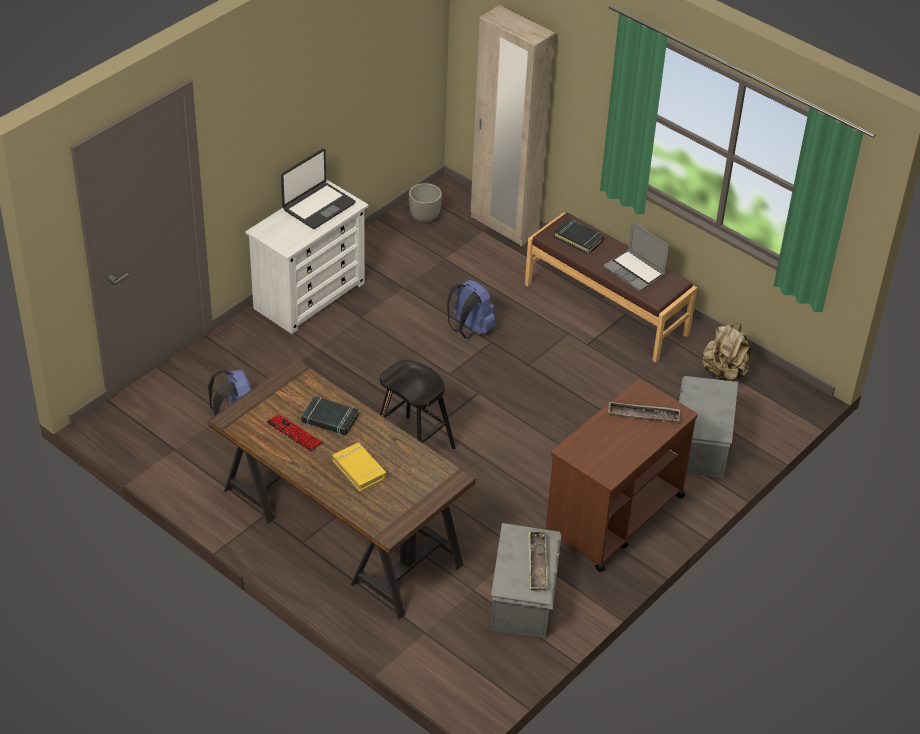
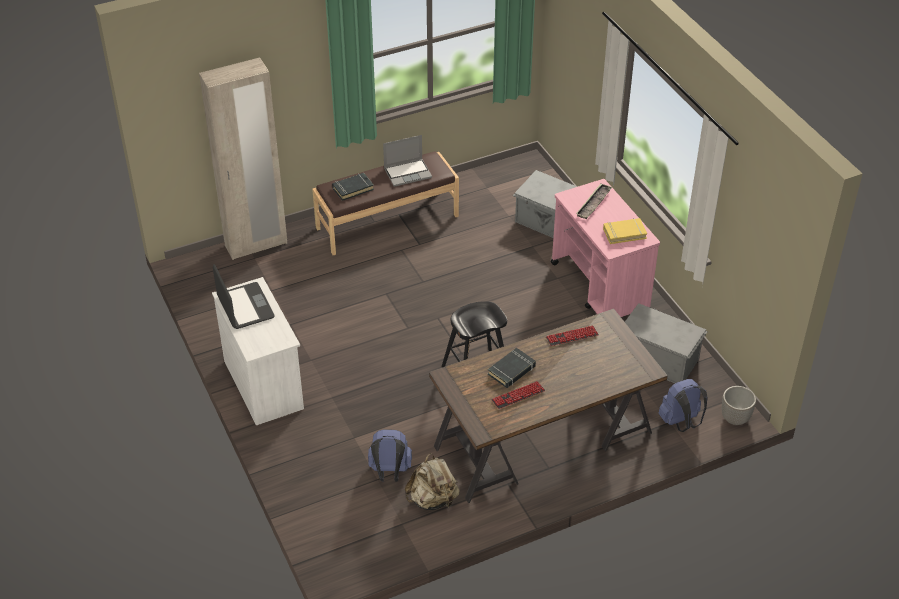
camera: 65 degrees left, 0 degrees up
(359, 469) = (576, 368): yellow book -> yellow book (624, 233)
(408, 454) = (572, 336): none -> keyboard
(424, 217) = (213, 286): planter -> planter (734, 418)
(469, 330) = (365, 301): blue backpack -> blue backpack (681, 422)
(537, 563) = (666, 323): tray -> none
(613, 516) = (600, 288): brown cart -> pink cart
(724, 374) = (489, 188): beige backpack -> beige backpack (433, 499)

